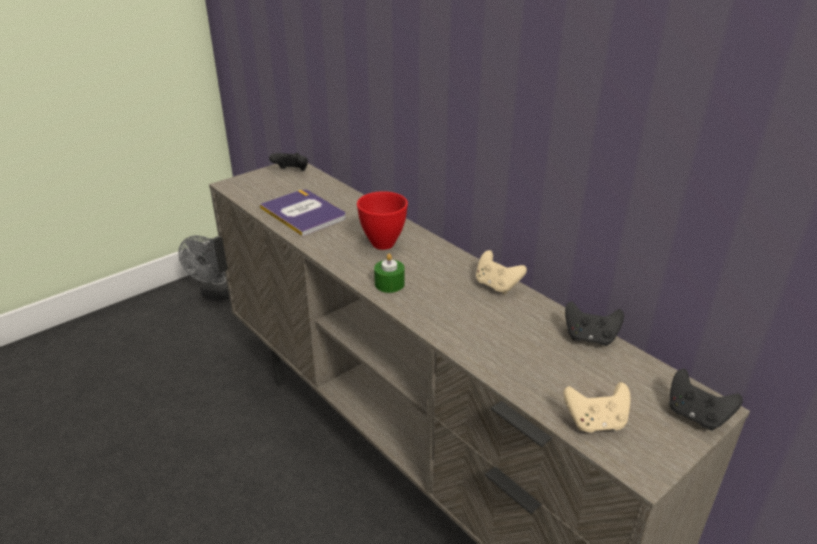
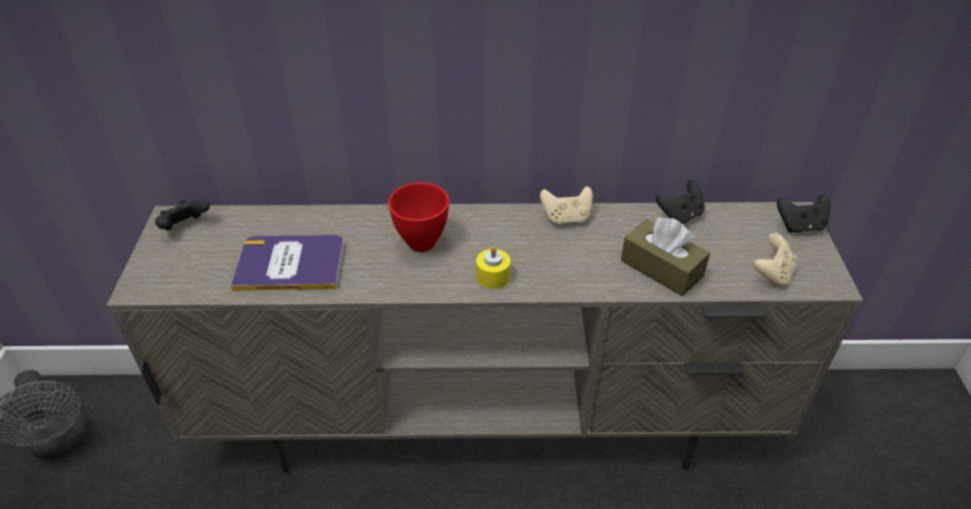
camera: 50 degrees left, 10 degrees up
(389, 284) = (493, 276): green candle -> yellow candle
(508, 355) = (661, 268): none -> brown tissue box

